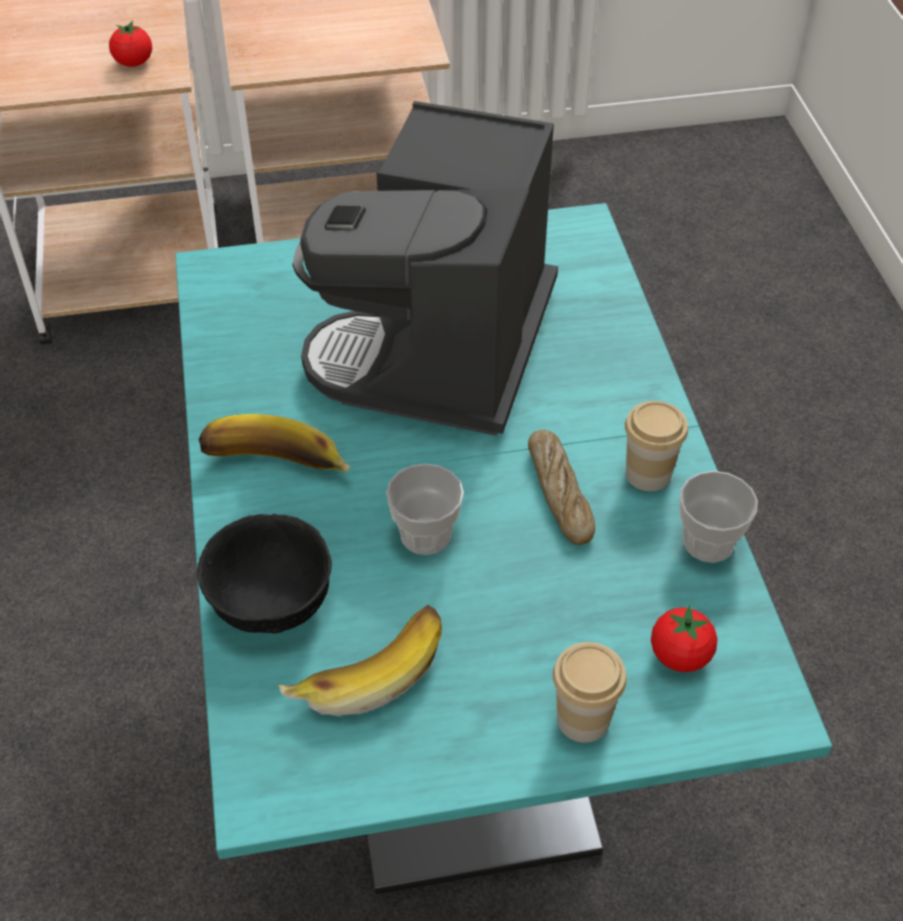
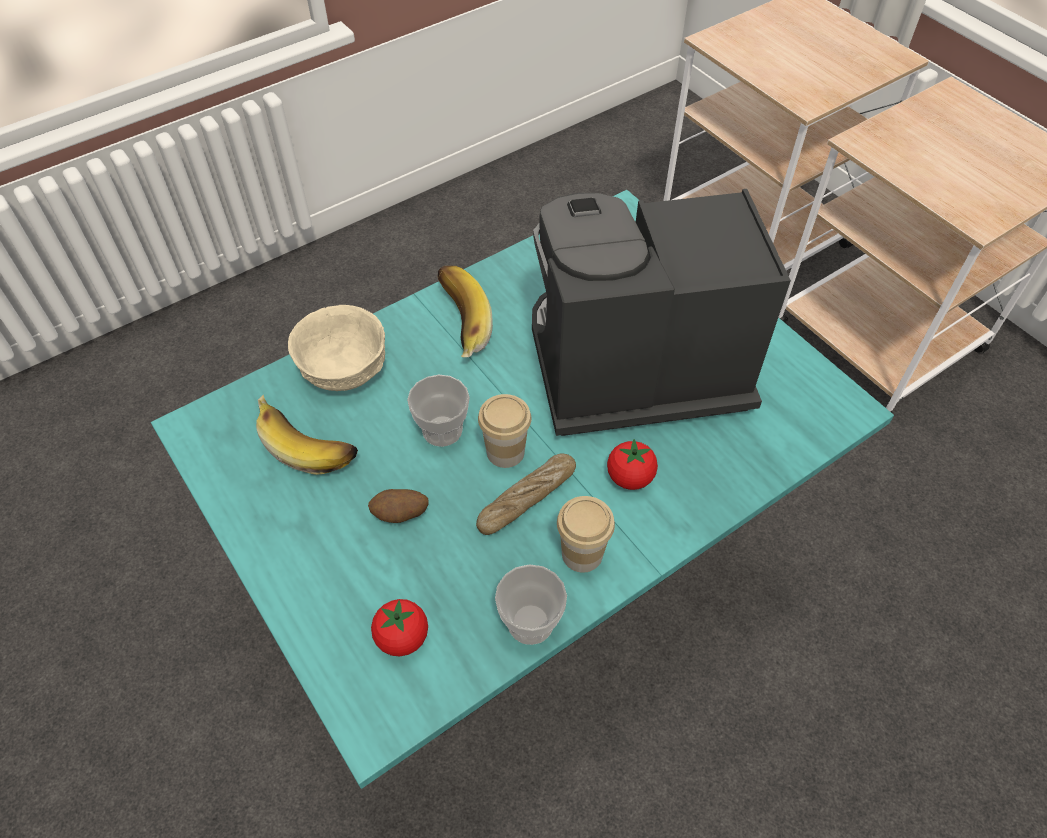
camera: 65 degrees right, 5 degrees up
(134, 63) = (804, 84): tomato -> tomato (630, 477)
(270, 599) = (345, 368): black bowl -> beige bowl
(522, 610) = (400, 514): none -> potato
(583, 719) = (317, 588): cup -> cup (505, 452)

